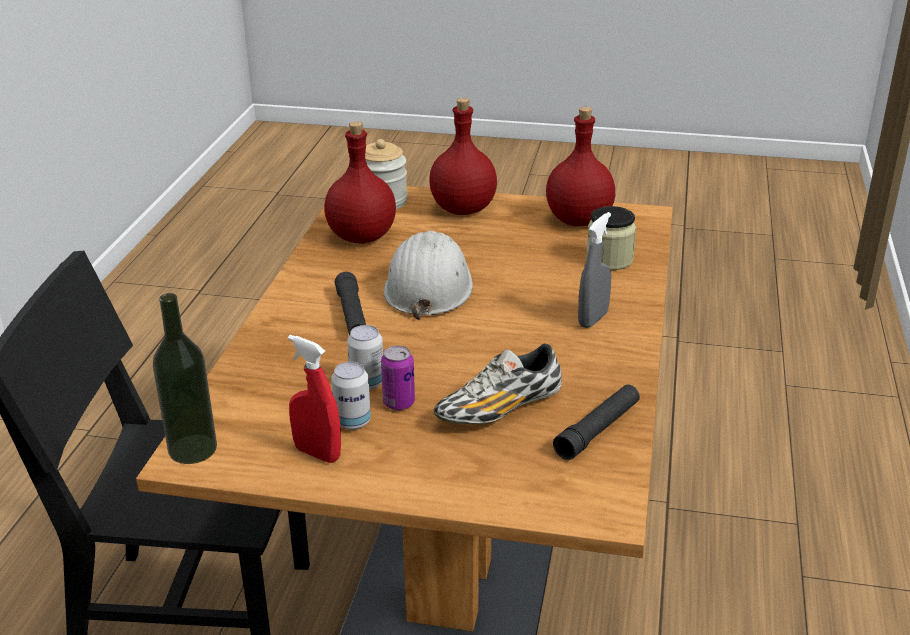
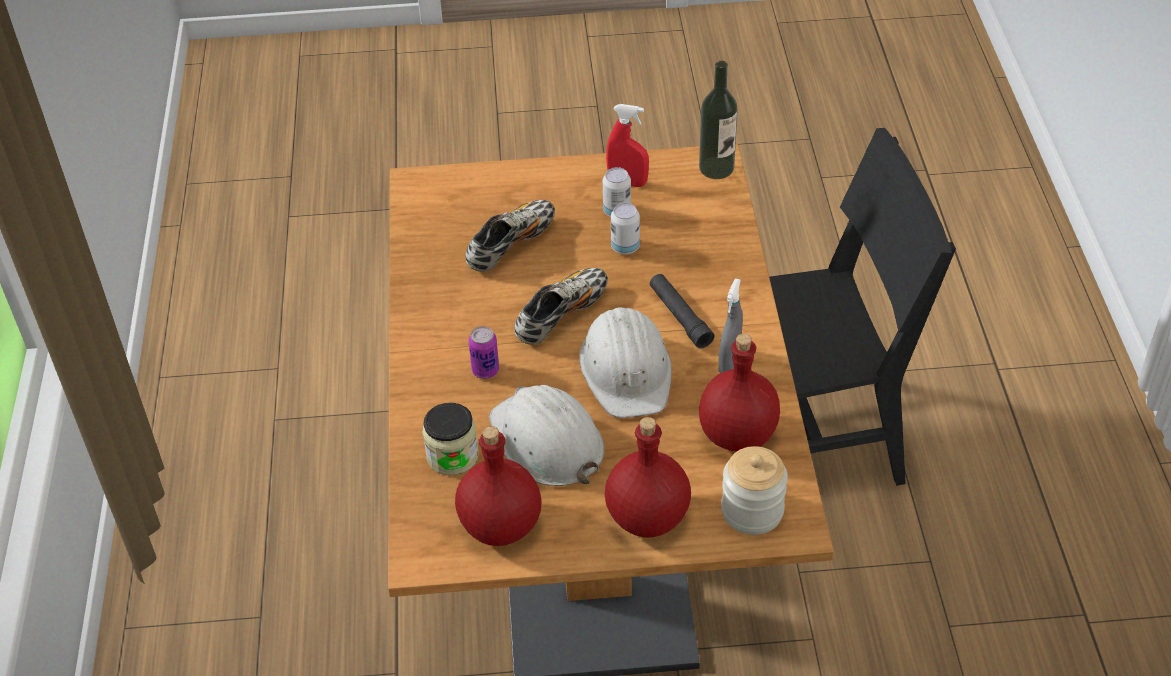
camera: 165 degrees right, 15 degrees up
(399, 403) = (590, 234): can -> can (485, 370)
(470, 335) = (561, 315): none -> shoe
(523, 256) = (547, 441): none -> white hard hat
(593, 319) = (455, 359): grey spray bottle -> grey spray bottle (729, 363)
(598, 430) = (431, 242): black flashlight -> none

